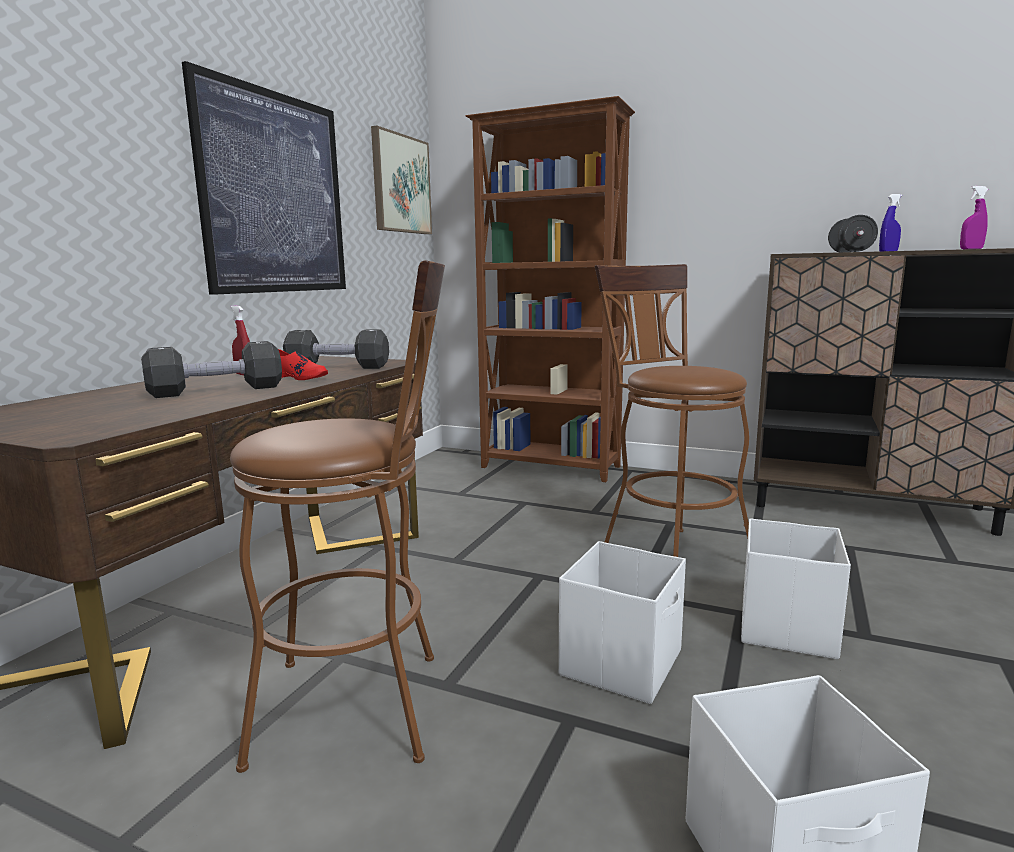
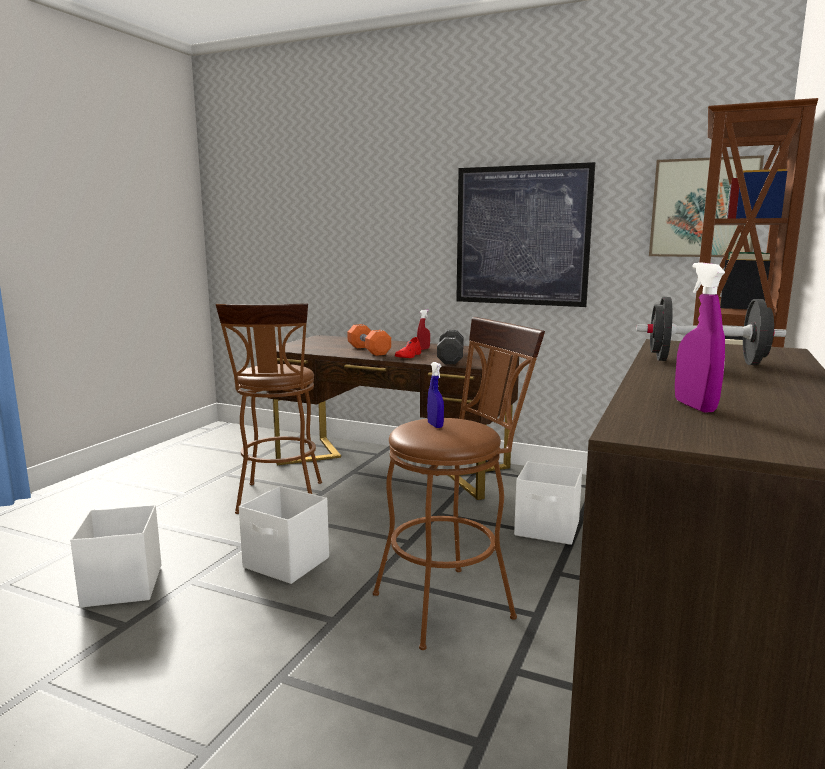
camera: 90 degrees right, 0 degrees up
(217, 391) = (368, 350): black dumbbell -> orange dumbbell
(788, 627) = (306, 638): white storage box -> white storage box (548, 529)
(888, 252) = (768, 380): blue spray bottle -> blue spray bottle (435, 425)

